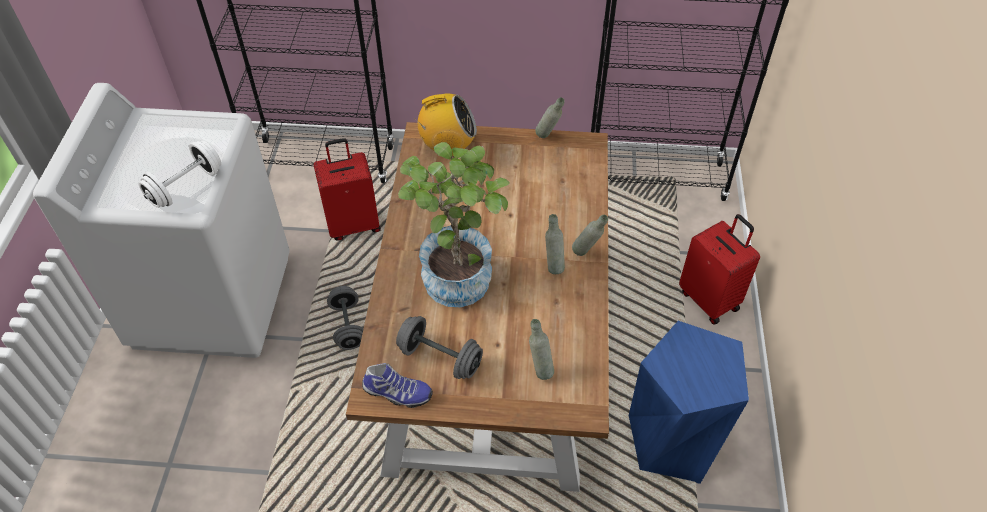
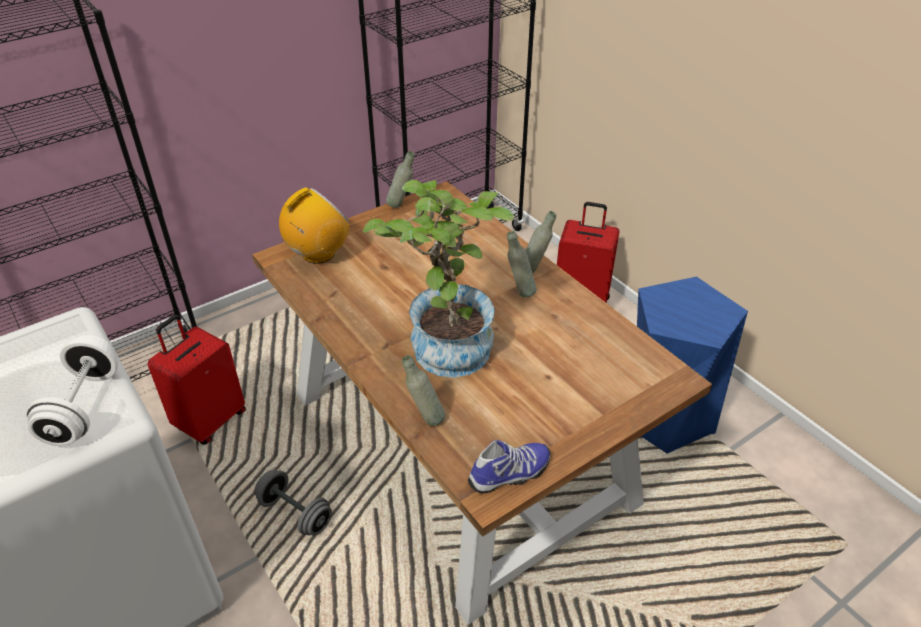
camera: 40 degrees left, 10 degrees down
(440, 358) = (513, 419): grey dumbbell -> none
(540, 368) = (604, 372): grey bottle -> grey bottle (425, 418)

